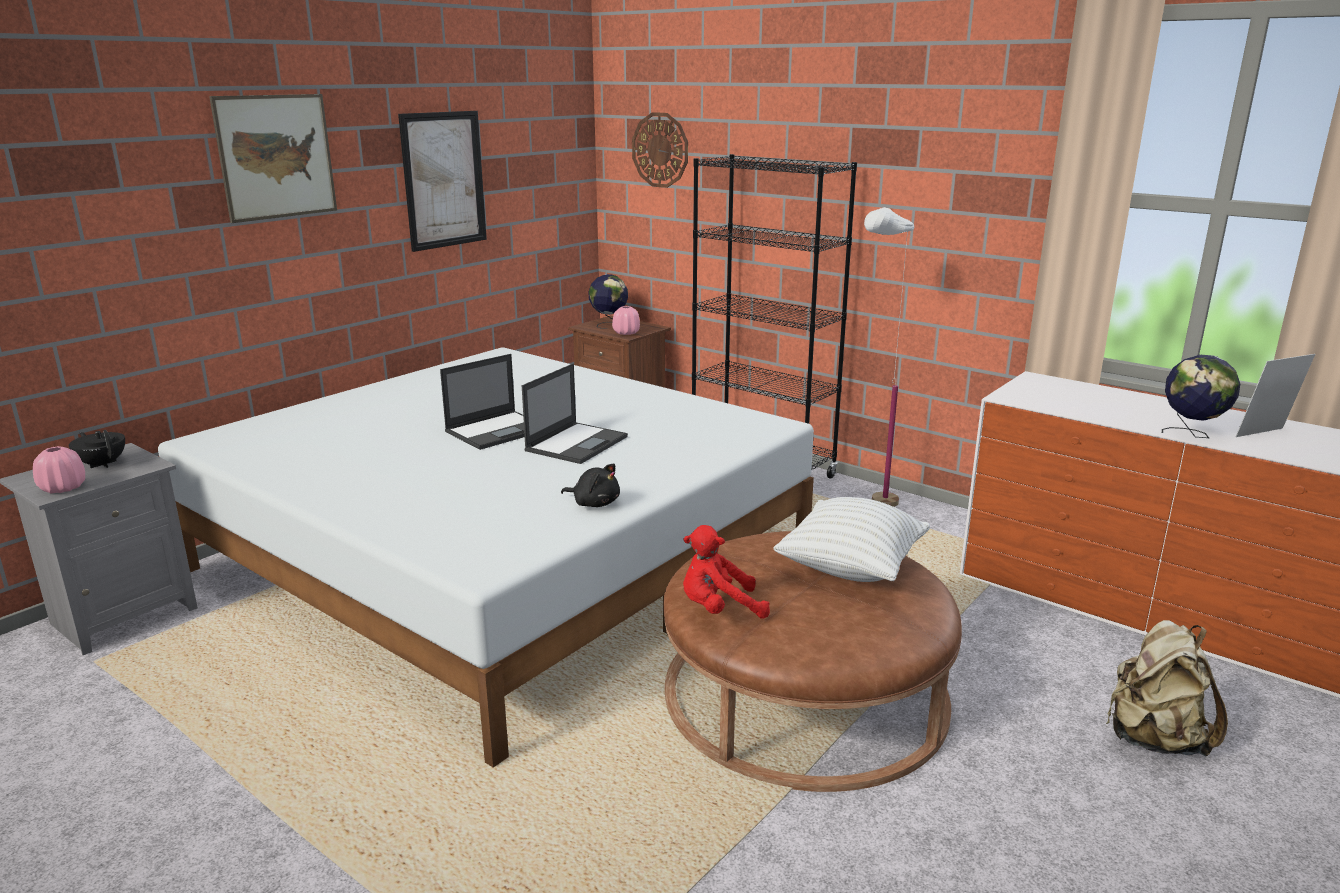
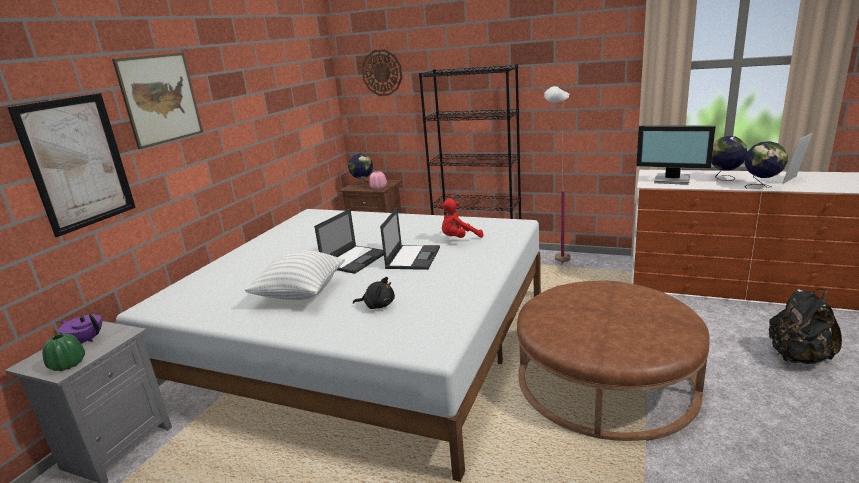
camera: 15 degrees left, 0 degrees up
(63, 488) = (68, 365): pink vase -> green vase
(102, 464) = (86, 340): black teapot -> purple teapot
(444, 180) = (260, 105): picture -> picture (77, 163)
(594, 503) = (461, 292): black plush toy -> black plush toy (378, 305)
(719, 609) = (573, 341): red plush toy -> red plush toy (459, 239)
(851, 568) = (621, 298): white pillow -> white pillow (301, 293)
(1055, 397) = (672, 180): none -> monitor
(1146, 411) = (724, 179): none -> globe
(1154, 739) = (798, 357): beige backpack -> black backpack

